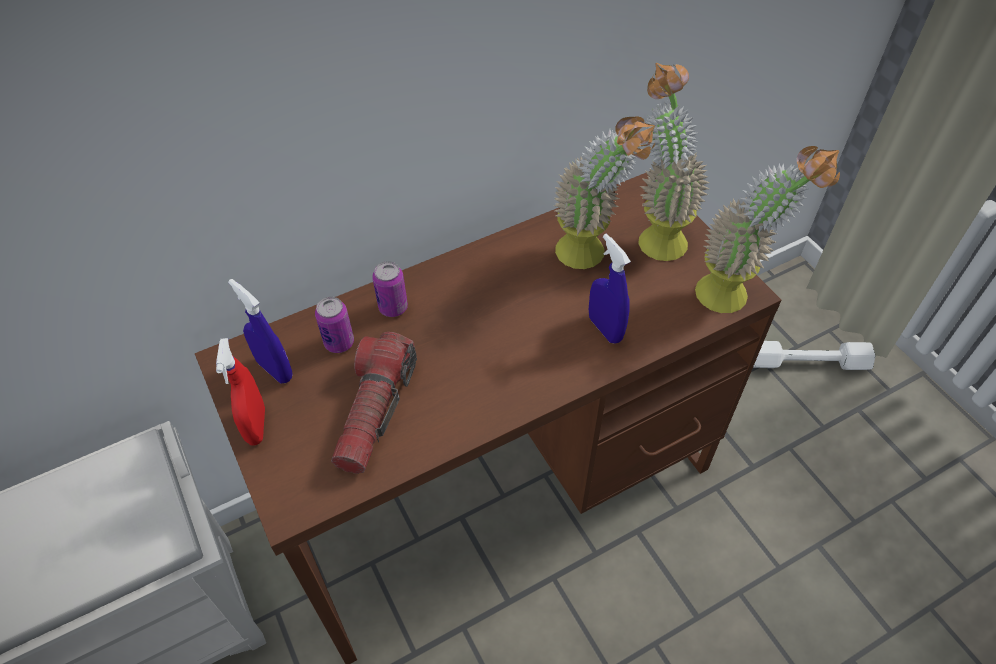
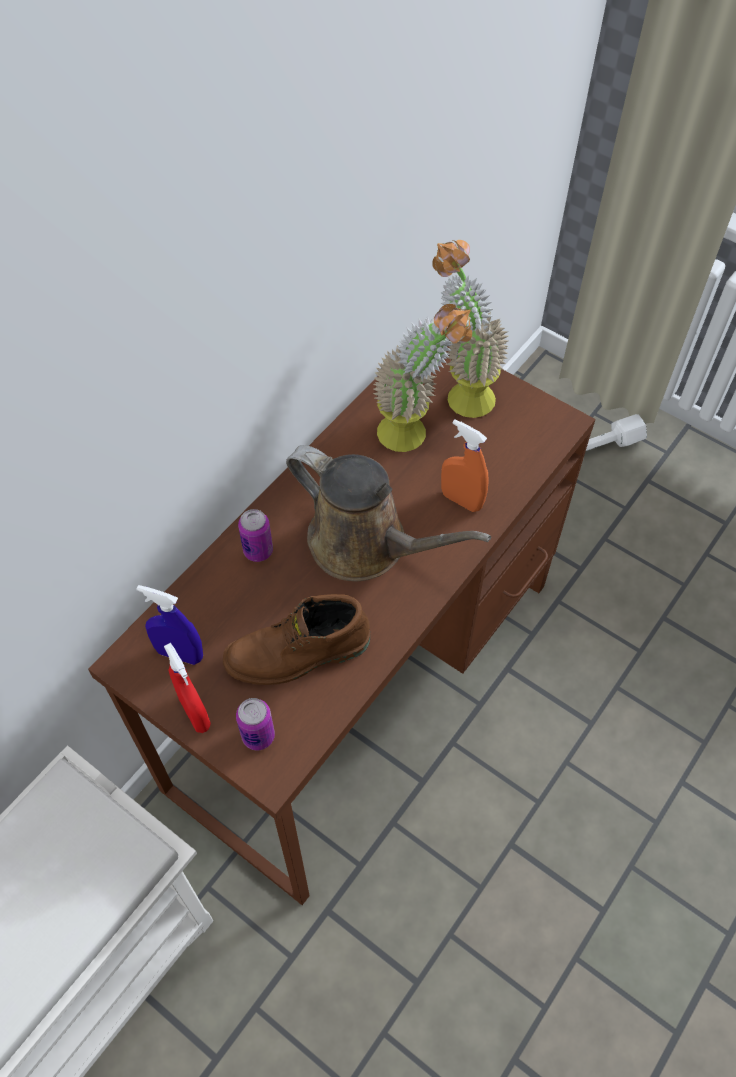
camera: 25 degrees left, 5 degrees up
(339, 343) = (226, 604): can -> can (258, 736)
(375, 411) = (298, 655): flashlight -> brown boot
(492, 336) = (366, 544): none -> brown watering can
(605, 329) = (461, 500): blue spray bottle -> orange spray bottle
(735, 294) = (556, 427): potted plant -> none

